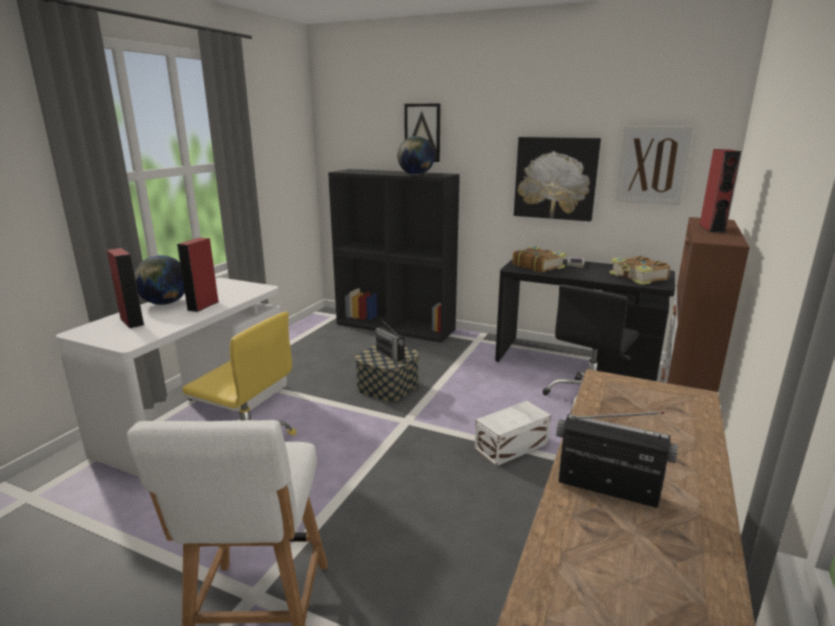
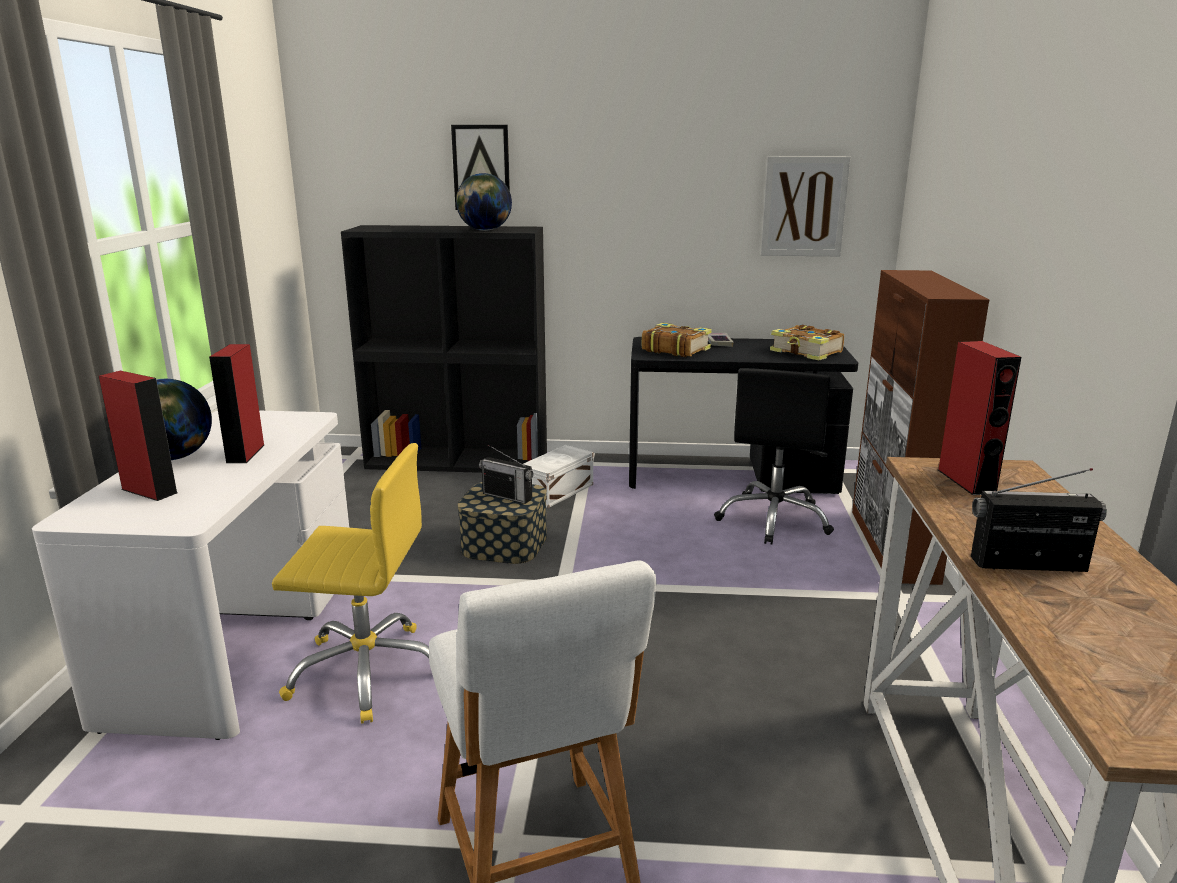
camera: 20 degrees left, 0 degrees up
(513, 446) = (719, 589): white storage box -> white storage box (559, 491)
(555, 178) = (680, 228): picture -> none
(711, 228) = (925, 282): red speaker -> red speaker (966, 481)

